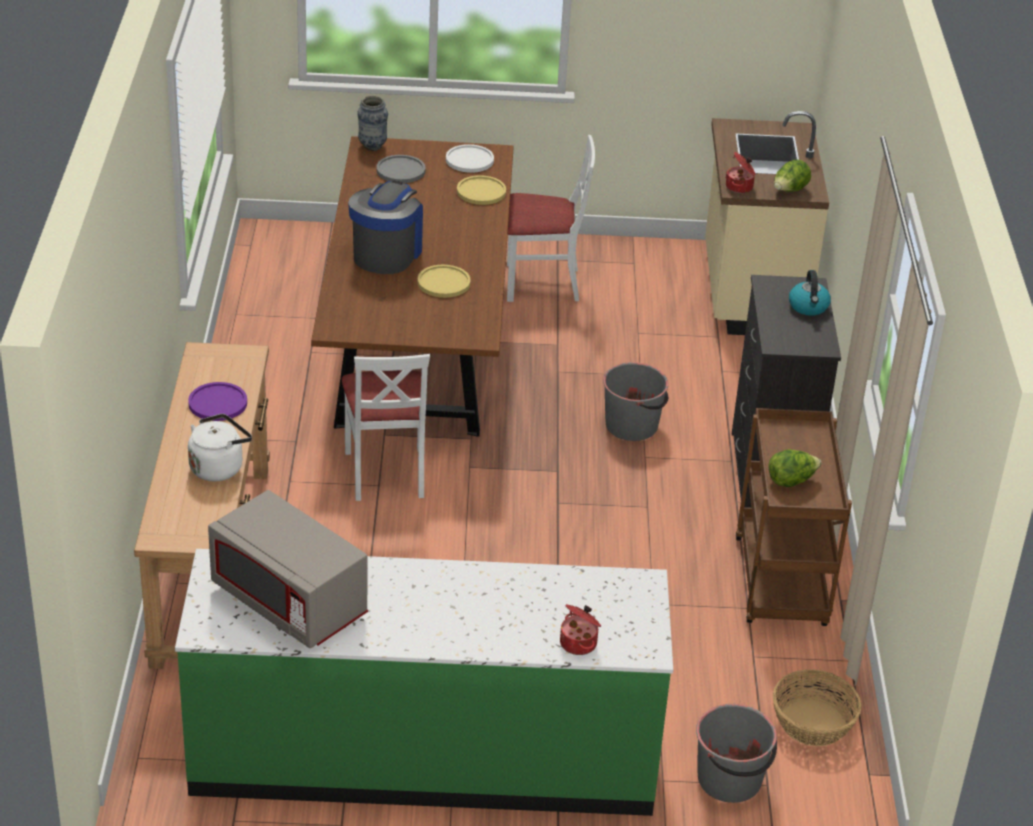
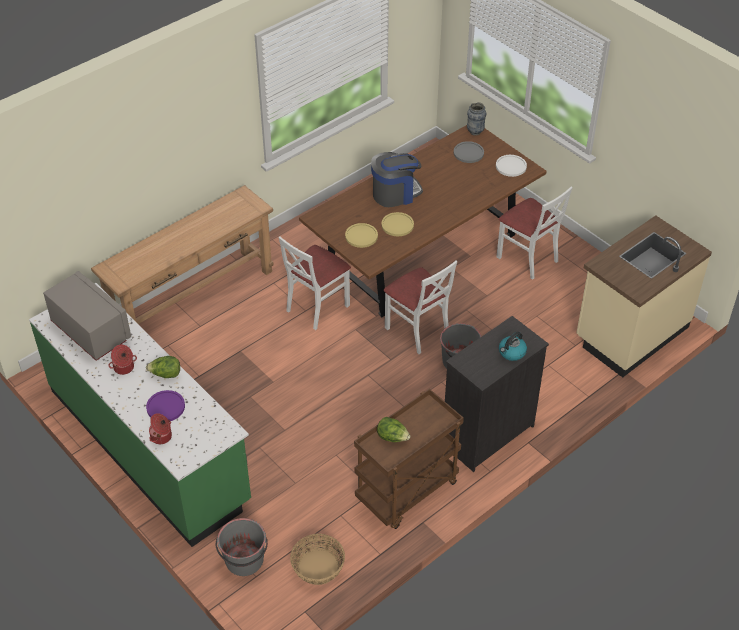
camera: 50 degrees right, 10 degrees up
(218, 403) = (213, 222): purple plate -> purple plate (165, 407)
(219, 467) = (171, 252): white kettle -> none
(289, 602) = (91, 331): grey microwave -> grey microwave turned 135 degrees clockwise
(481, 191) = (489, 187): yellow plate -> yellow plate (361, 236)
(540, 424) = (417, 330): none -> white chair
(740, 187) = (603, 264): cooking pot -> cooking pot (124, 368)
(789, 191) = (628, 283): lettuce -> lettuce (165, 374)

